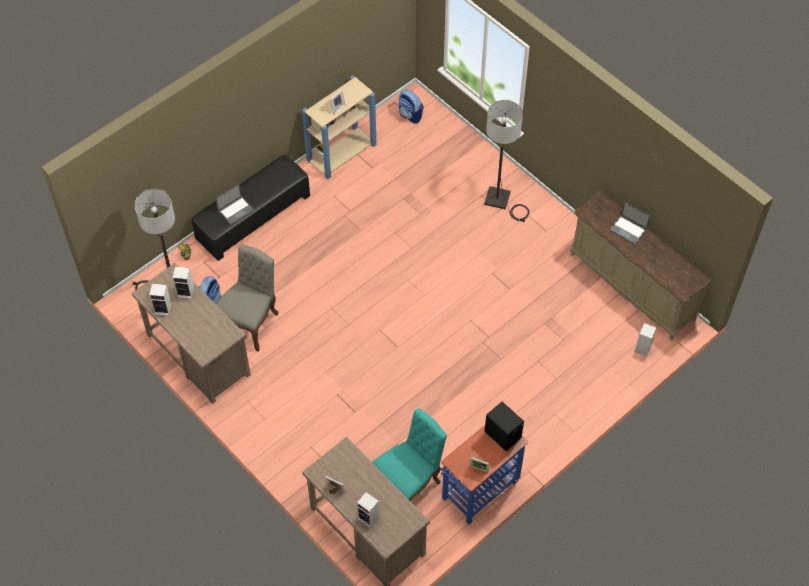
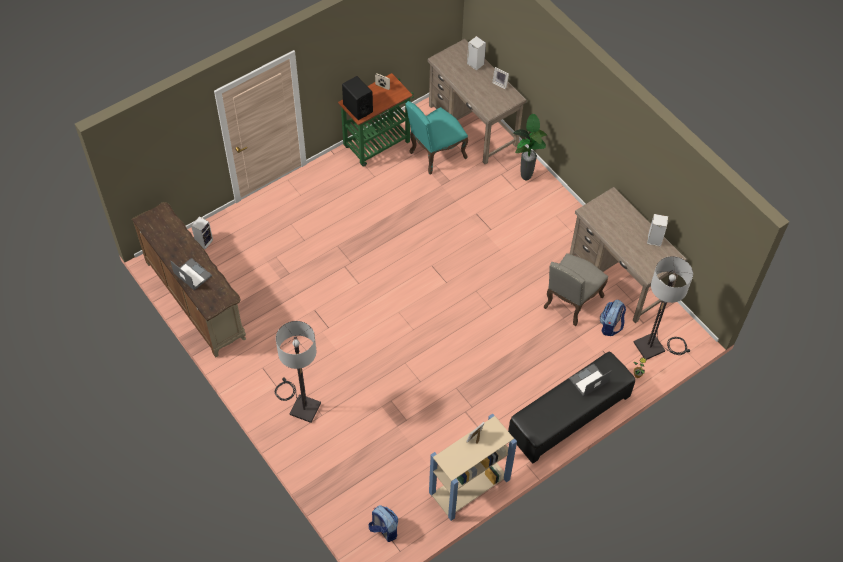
camera: 175 degrees left, 0 degrees up
(186, 292) = (633, 254): speaker -> none
(299, 465) = (526, 177): none -> potted plant
(479, 490) = (377, 144): blue cart -> green cart

